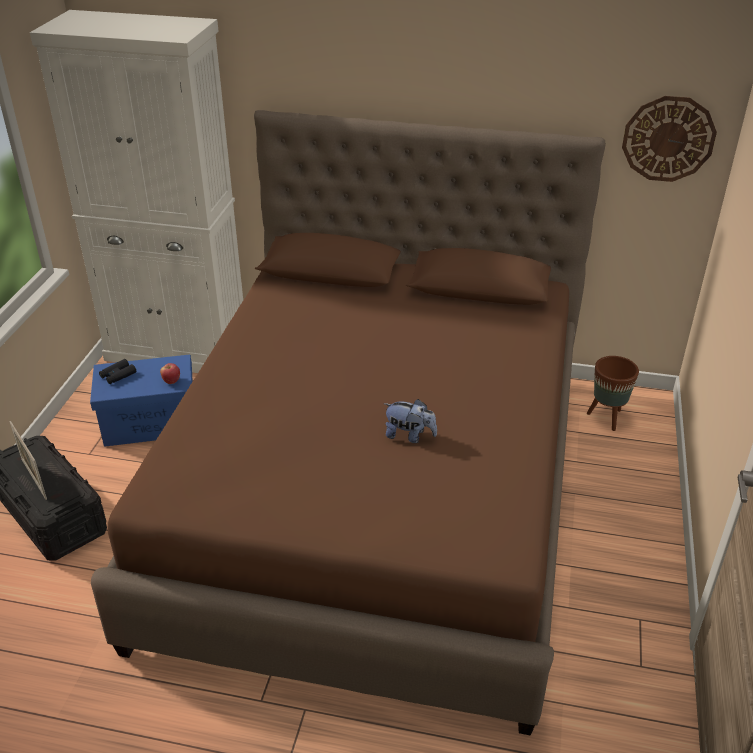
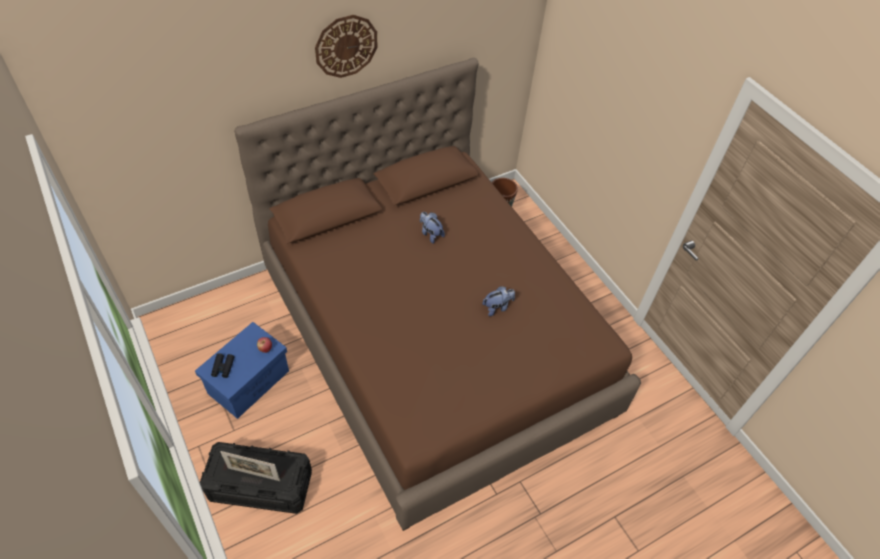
camera: 45 degrees left, 15 degrees up
(178, 350) = (202, 317): white cabinet -> none
(420, 333) = (430, 234): none -> plush toy
(668, 139) = (506, 42): wall clock -> wall clock (346, 46)

